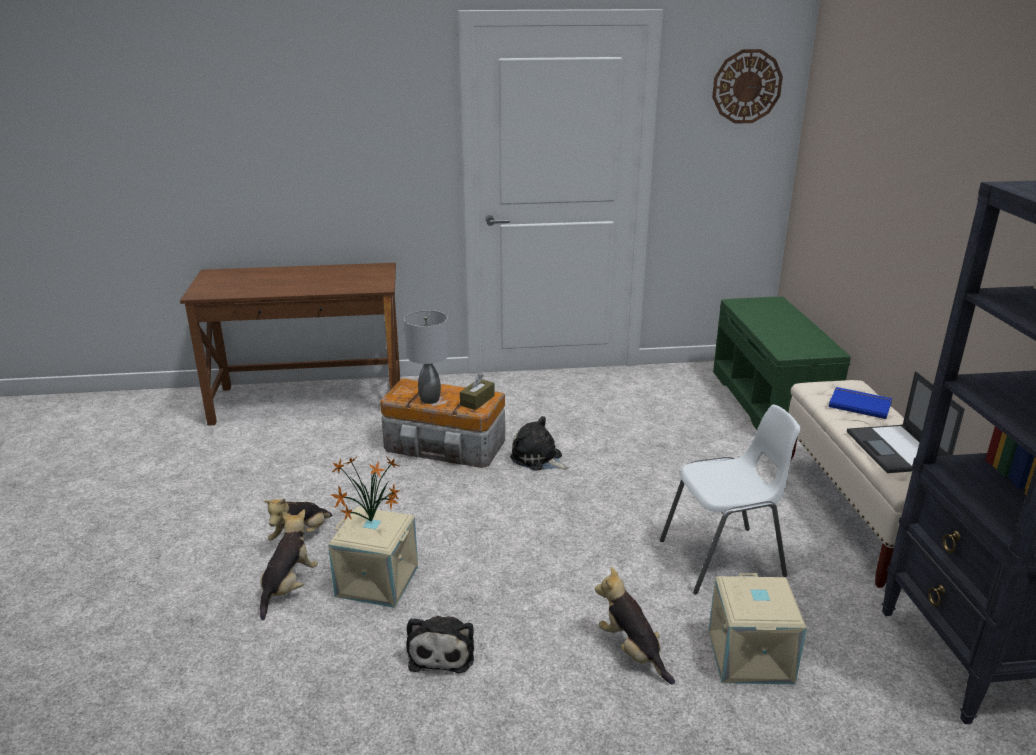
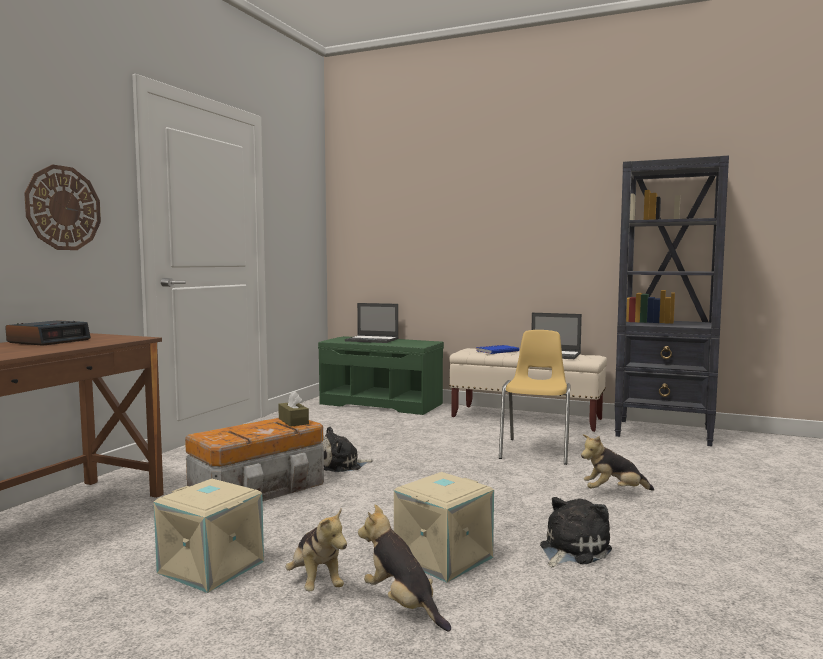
camera: 60 degrees left, 20 degrees down
(338, 273) = (49, 341): none -> alarm clock
(369, 522) = (442, 481): potted plant -> none
(430, 400) = (257, 432): grey table lamp -> none
(442, 651) = (571, 550): plush toy -> plush toy turned 75 degrees counterclockwise
(723, 559) = (536, 451): white chair -> yellow chair
(746, 86) = (302, 184): wall clock -> wall clock (63, 208)
(752, 657) = (637, 467): beige storage box -> beige storage box (213, 566)
(778, 318) = (372, 340): none -> laptop

